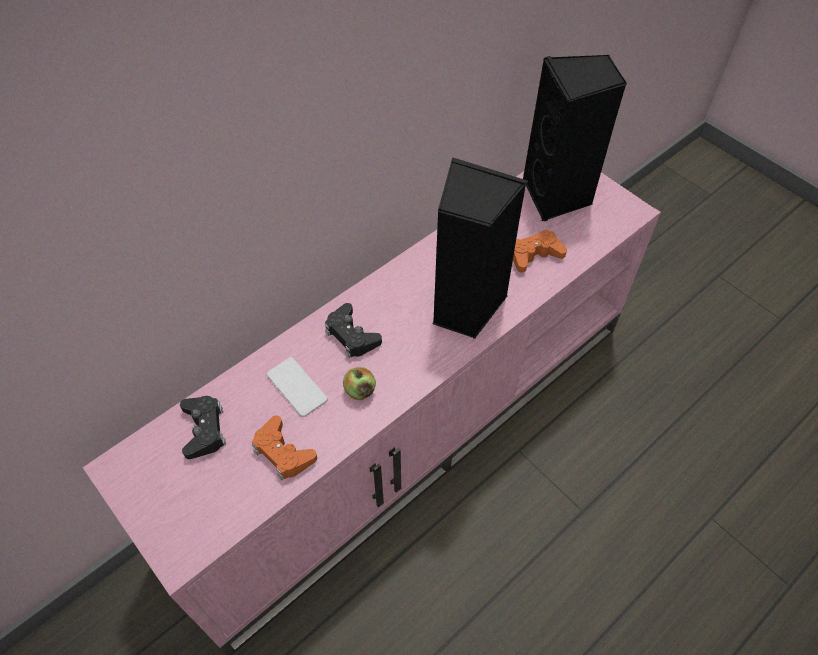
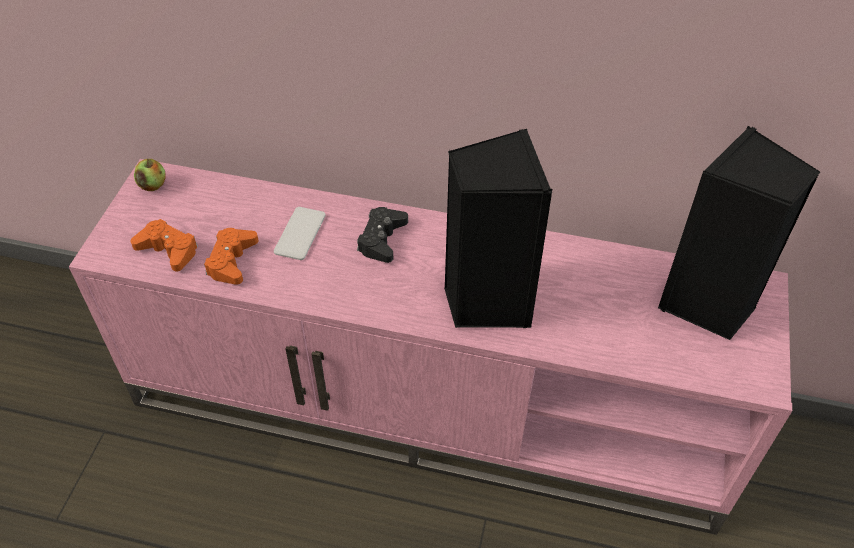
camera: 55 degrees right, 5 degrees down
(204, 429) = (218, 202): black game controller -> none
(360, 390) = (329, 276): apple -> apple (153, 185)
(534, 255) = (606, 324): orange game controller -> orange game controller (168, 250)

